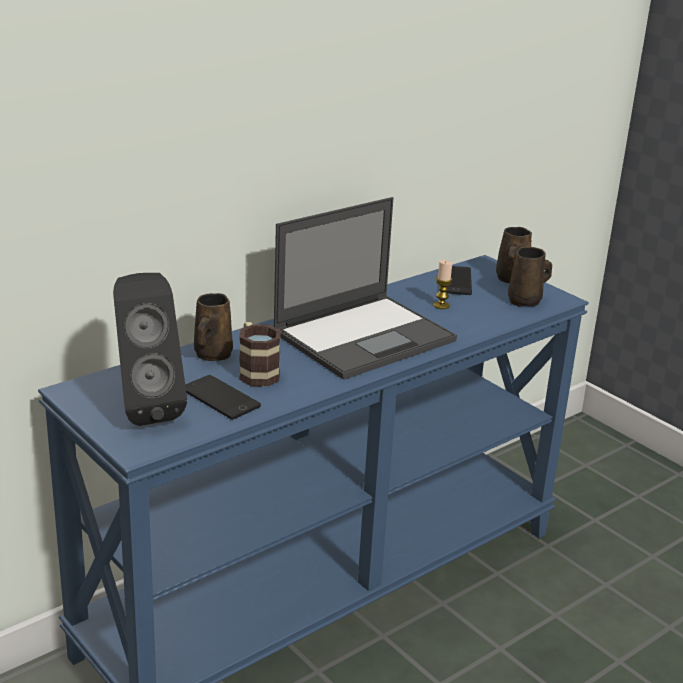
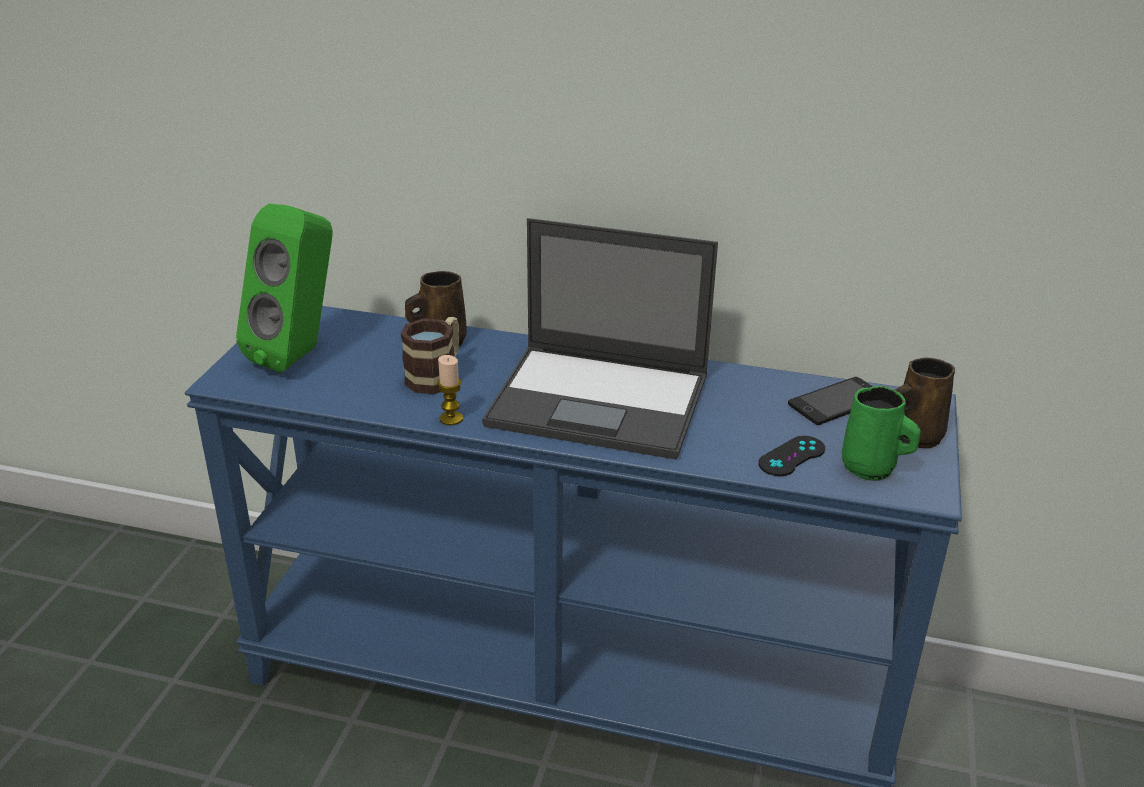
camera: 55 degrees right, 5 degrees up
(145, 408) = (300, 354): black speaker -> green speaker
(220, 398) = (361, 379): phone -> none
(441, 305) = (754, 417): candle -> candle (451, 419)
(491, 313) = (792, 456): none -> black game controller
(526, 301) = (871, 469): brown mug -> green mug

